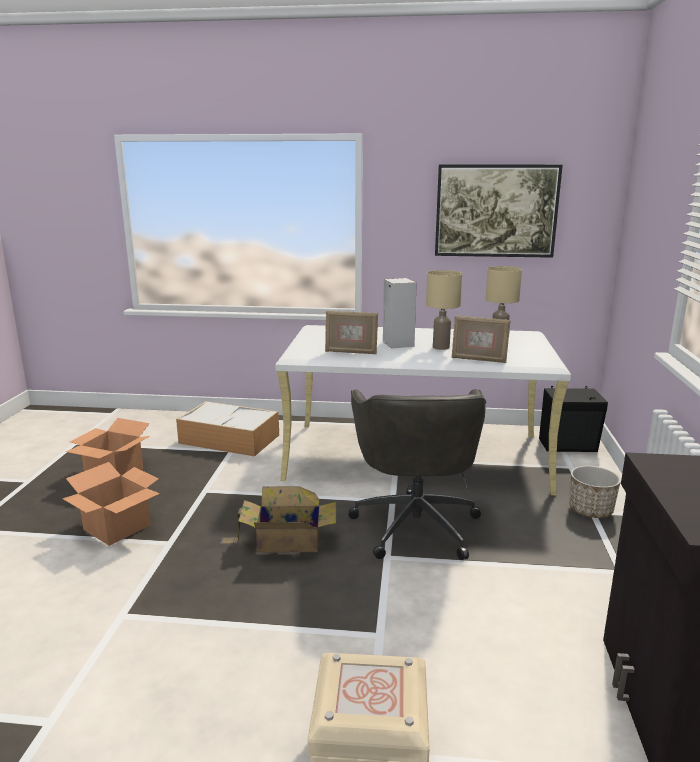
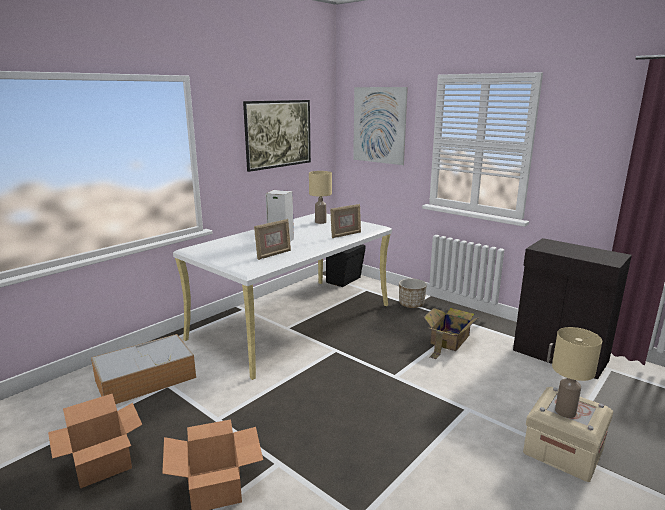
camera: 55 degrees left, 0 degrees up
(286, 540) = (336, 406): cardboard box -> cardboard box (448, 340)
(416, 524) = (370, 353): grey office chair -> none
(441, 347) = (308, 235): beige table lamp -> beige table lamp (565, 411)
(651, 208) = (379, 125): none -> picture

